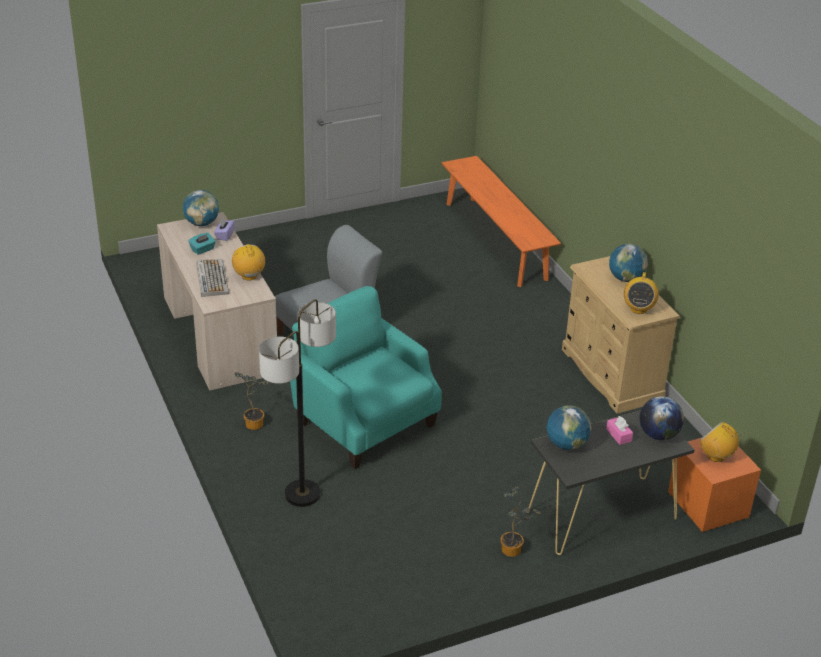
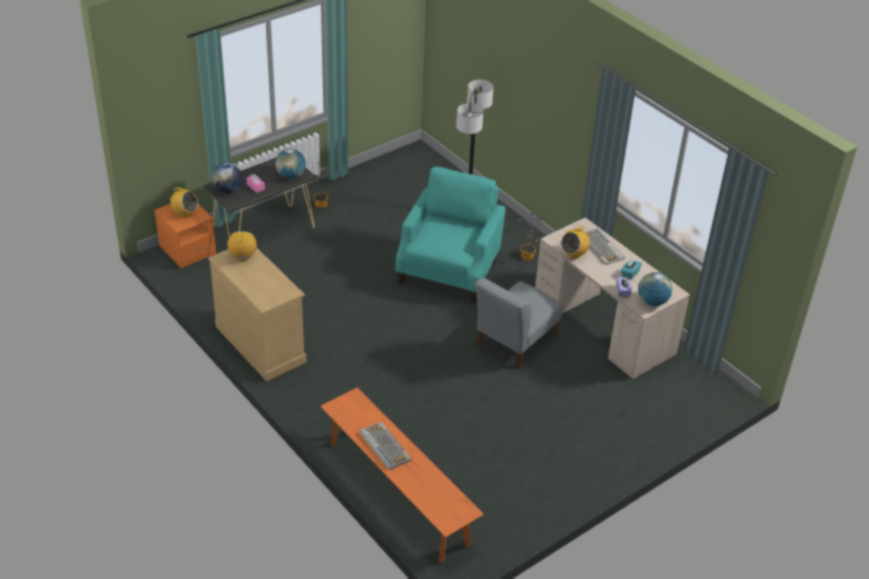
camera: 165 degrees right, 5 degrees up
(249, 276) = (574, 254): radio -> radio turned 75 degrees clockwise
(363, 422) = (449, 270): turquoise armchair -> turquoise armchair turned 105 degrees counterclockwise
(508, 208) = (384, 446): none -> keyboard
(626, 278) = (254, 286): globe -> none

